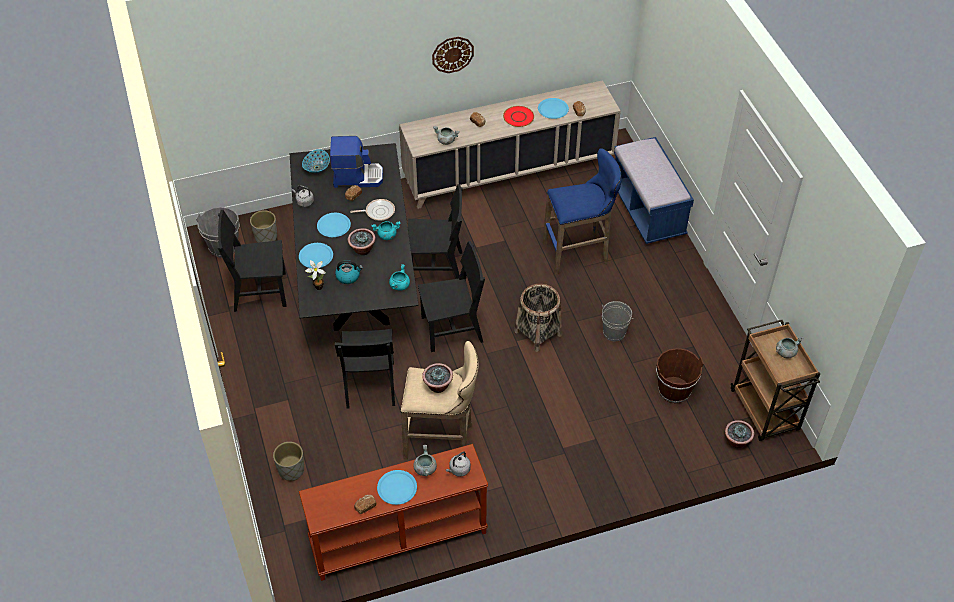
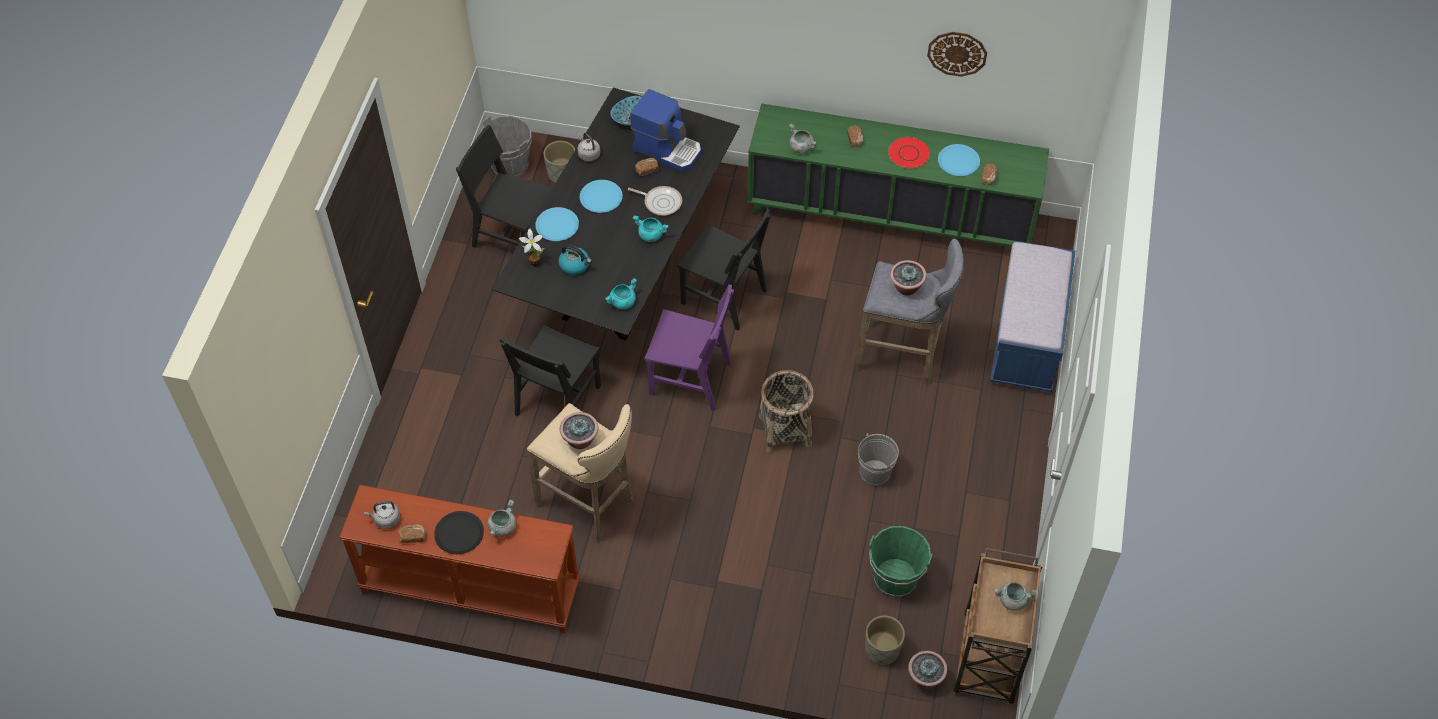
camera: 30 degrees right, 5 degrees up
(291, 470) = (412, 456): grey planter -> grey planter (882, 649)
(362, 250) = (612, 240): potted plant -> potted plant (906, 288)
(397, 487) = (459, 533): blue plate -> black plate
(452, 54) = (842, 44): wall clock -> wall clock (957, 53)
(452, 329) = (690, 379): black chair -> purple chair
(459, 470) = (536, 547): grey kettle -> grey kettle (386, 519)
(508, 172) = (890, 216): beige cabinet -> green cabinet
(578, 253) = (902, 355): blue stool -> grey stool
(674, 390) = (895, 578): brown bucket -> green bucket

